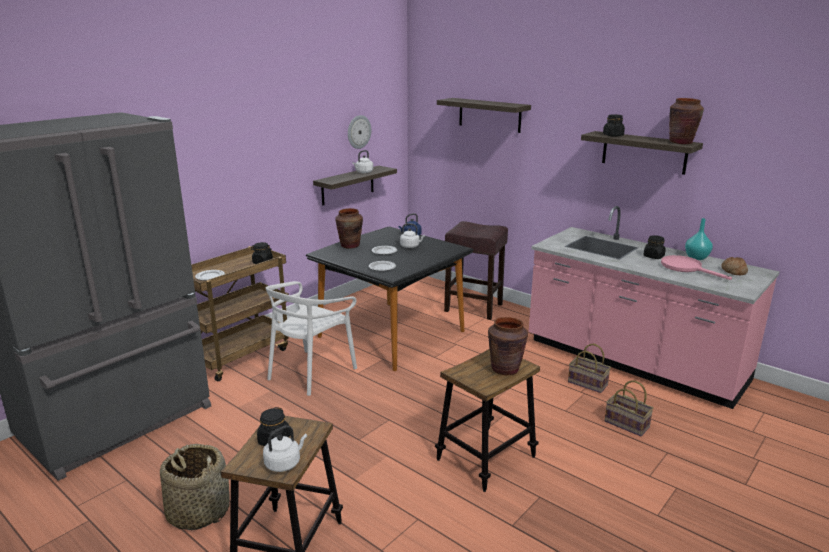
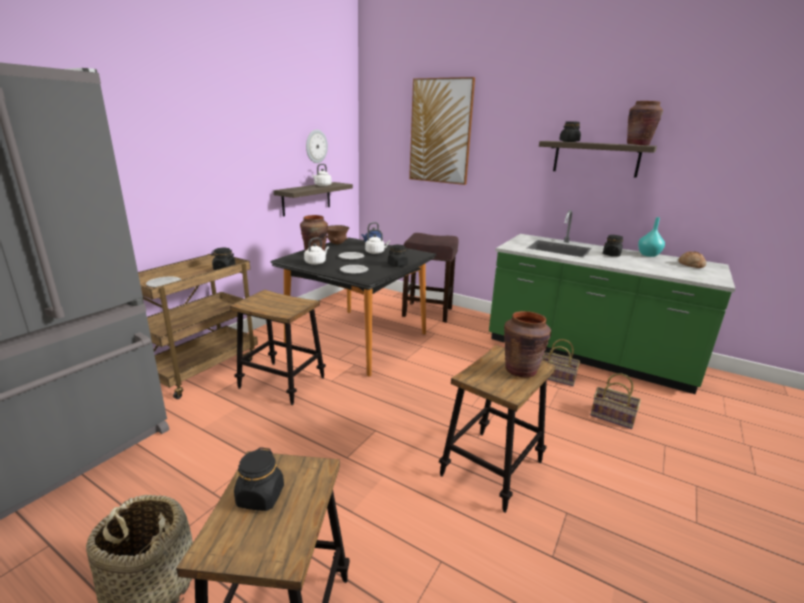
camera: 10 degrees left, 0 degrees up
(284, 463) = (281, 538): white kettle -> white kettle (316, 262)
(311, 372) = (282, 382): white chair -> stool
(374, 235) = (337, 244): none -> brown bowl
(427, 261) = (397, 265): none -> black jar
(489, 115) = (440, 131): shelf -> picture
(633, 361) = (587, 354): pink counter -> green counter
(686, 268) = (648, 263): pink frying pan -> none

